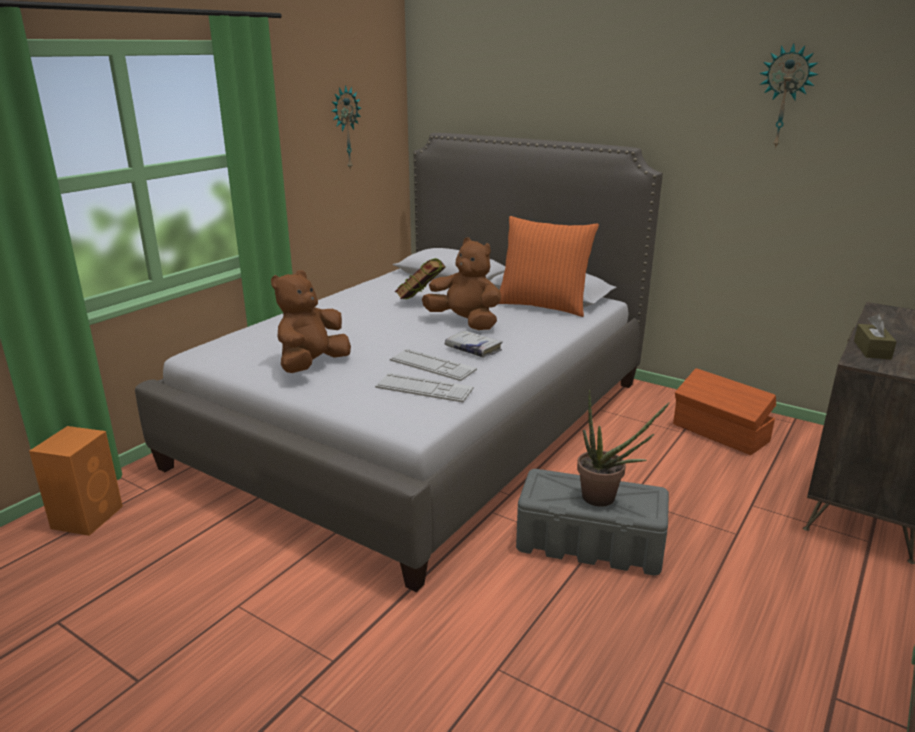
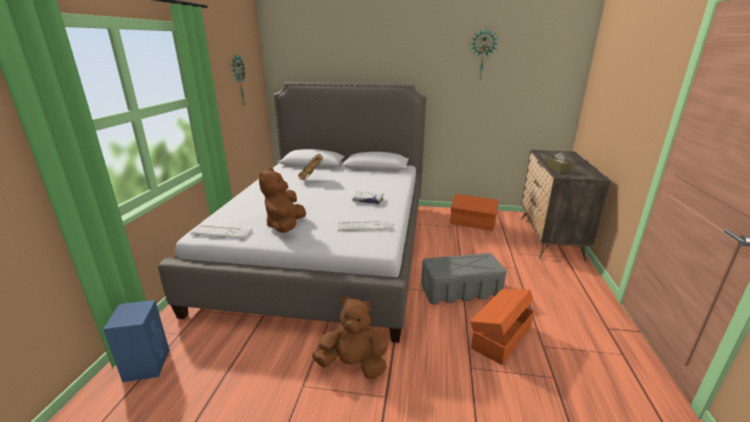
camera: 25 degrees left, 0 degrees up
(88, 516) = (147, 364): orange speaker -> blue speaker
(432, 365) = (355, 213): keyboard -> keyboard (221, 232)
(465, 322) = (347, 187): brown plush toy -> brown plush toy (353, 365)
(543, 306) = (378, 173): orange pillow -> none
(593, 640) = (500, 337): none -> orange storage box
(605, 499) = (471, 265): potted plant -> none

